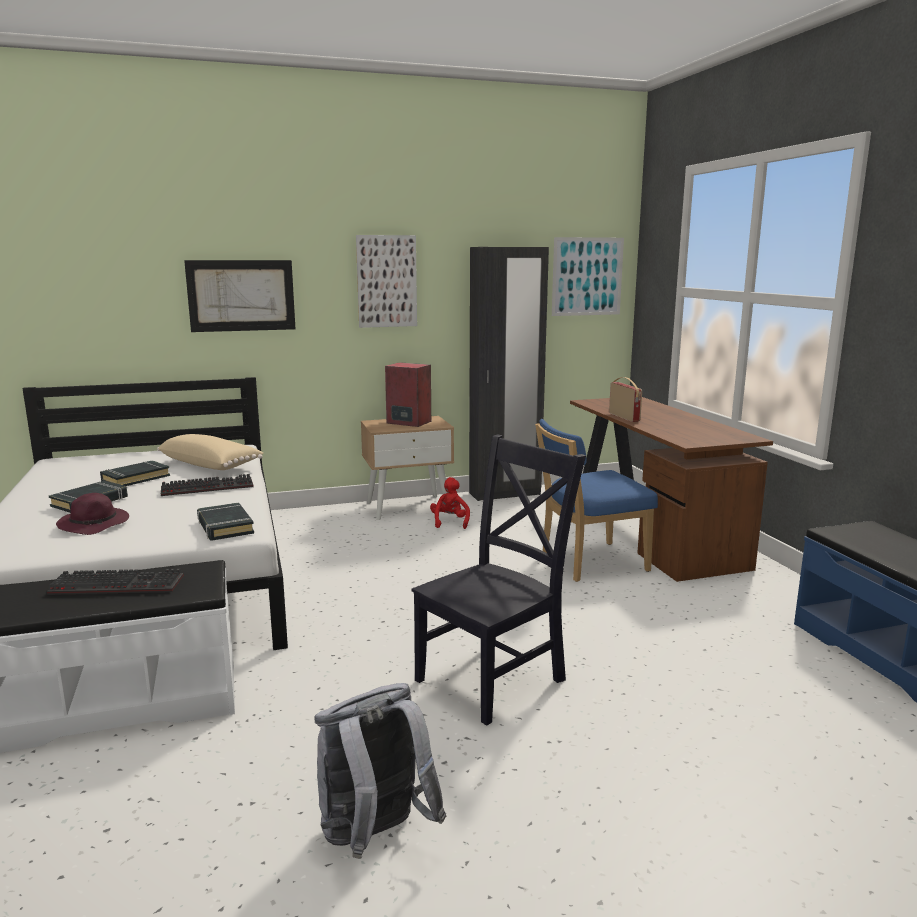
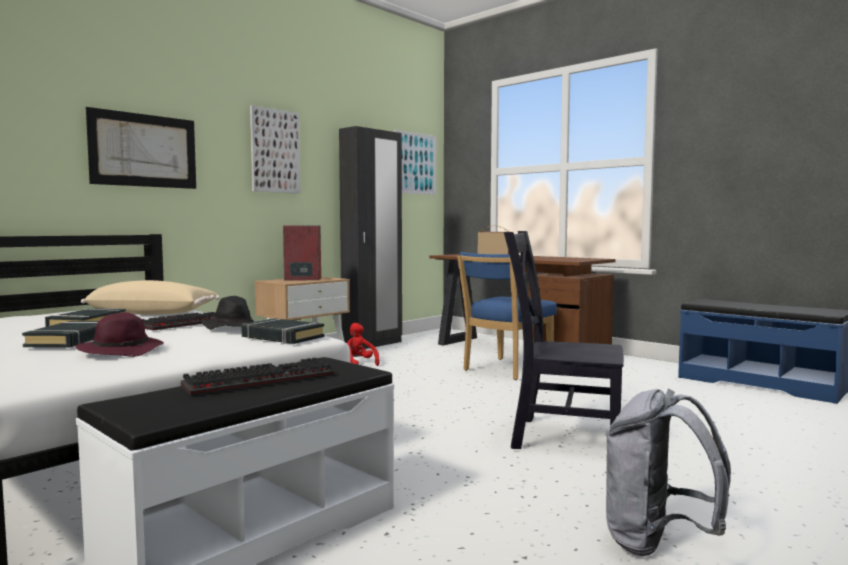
camera: 30 degrees left, 10 degrees down
(221, 501) = (232, 328): none -> black hat
(495, 677) = (560, 437): black chair -> black chair turned 90 degrees counterclockwise

